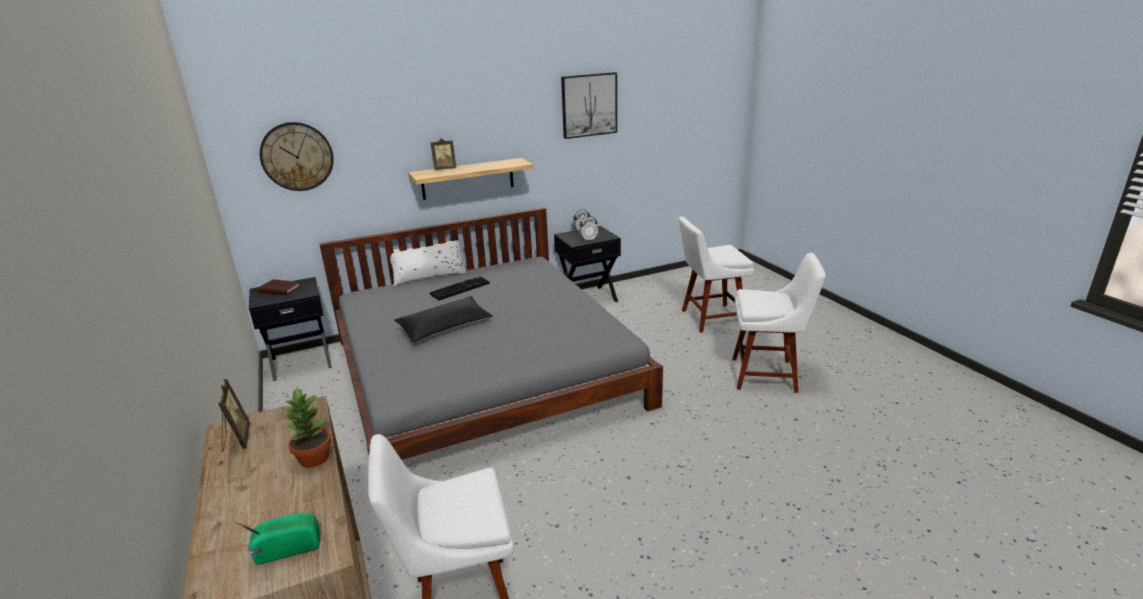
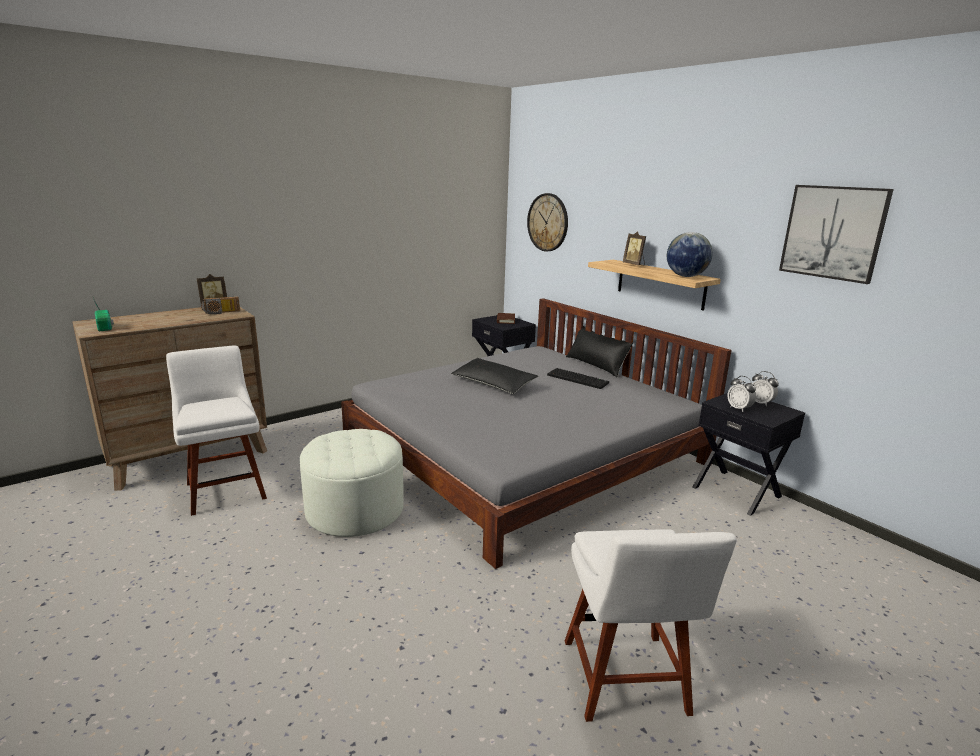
camera: 75 degrees right, 5 degrees down
(275, 428) = (221, 312): none -> radio
(314, 459) = (182, 322): potted plant -> none
(429, 276) = (596, 365): white pillow -> black pillow
(508, 163) = (686, 276): none -> globe
(554, 482) = (355, 510): none -> white ottoman
(709, 318) = (778, 610): white chair -> none

